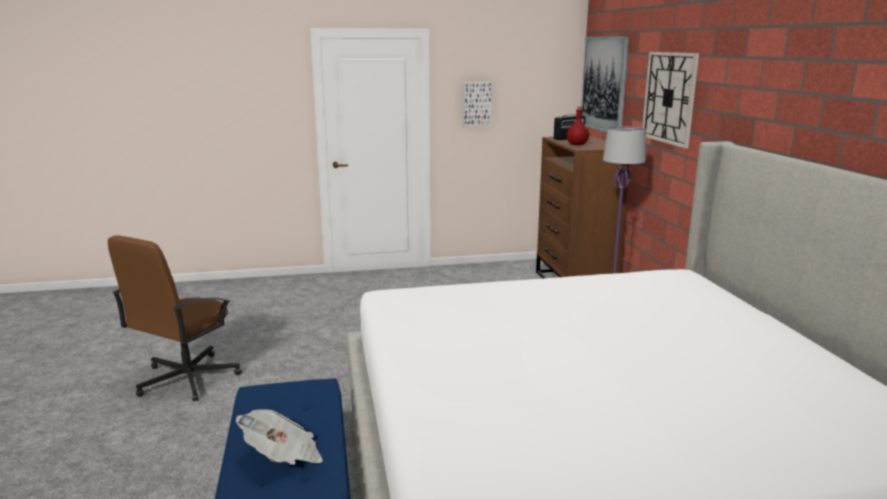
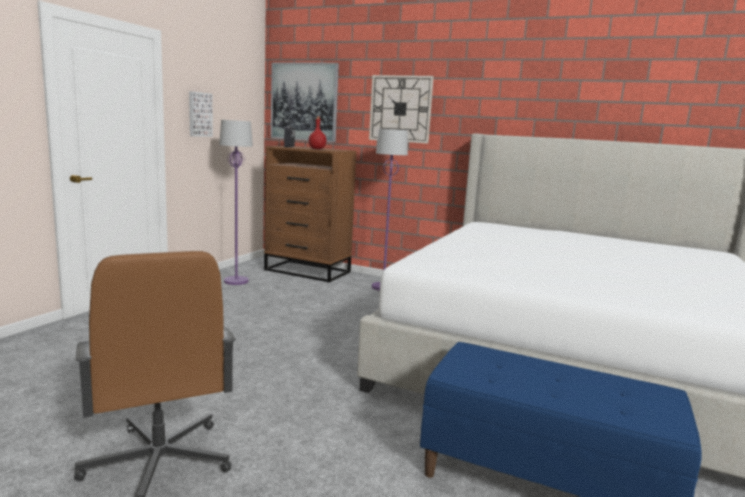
camera: 55 degrees left, 5 degrees down
(283, 456) = (587, 391): newspaper -> none
(486, 276) = (236, 281): none -> purple floor lamp

